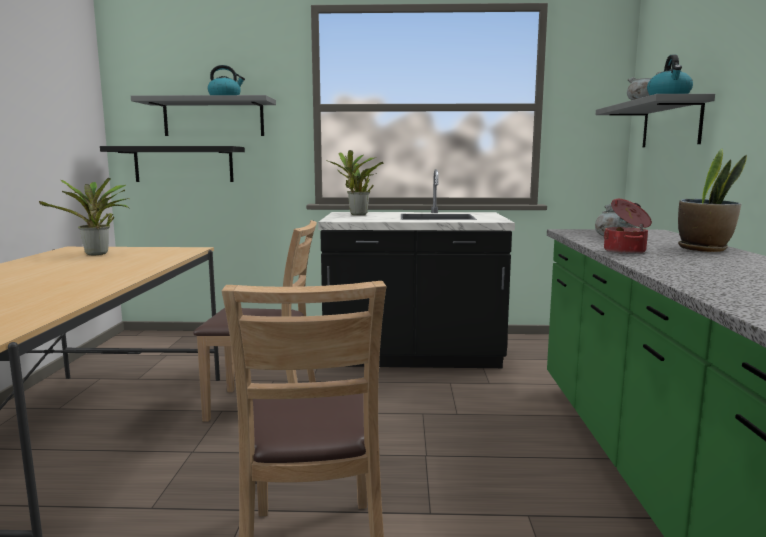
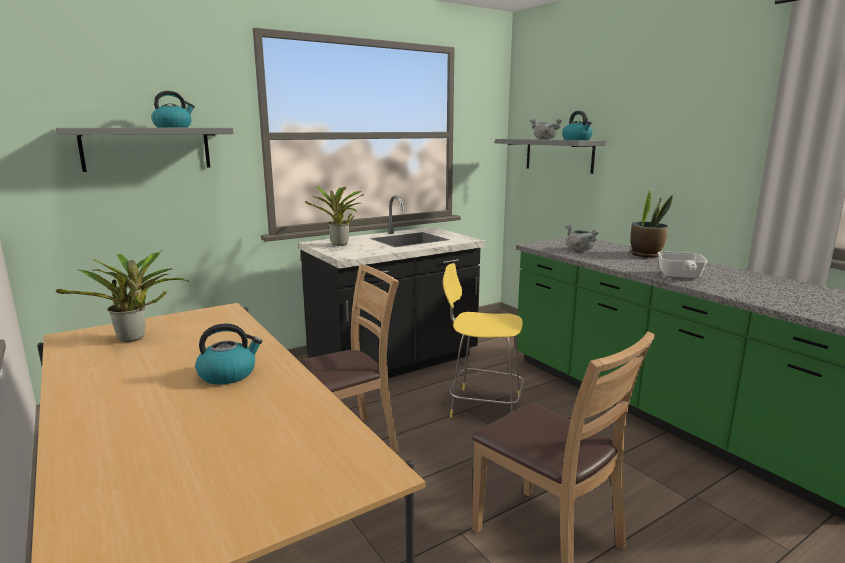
camera: 35 degrees left, 5 degrees up
(82, 277) = (228, 374): none -> kettle
(183, 164) = (111, 204): black shelf -> none
(443, 415) = (483, 406): none -> yellow stool
(626, 251) = (620, 264): cooking pot -> none
(675, 268) = (679, 277): none -> frying pan

